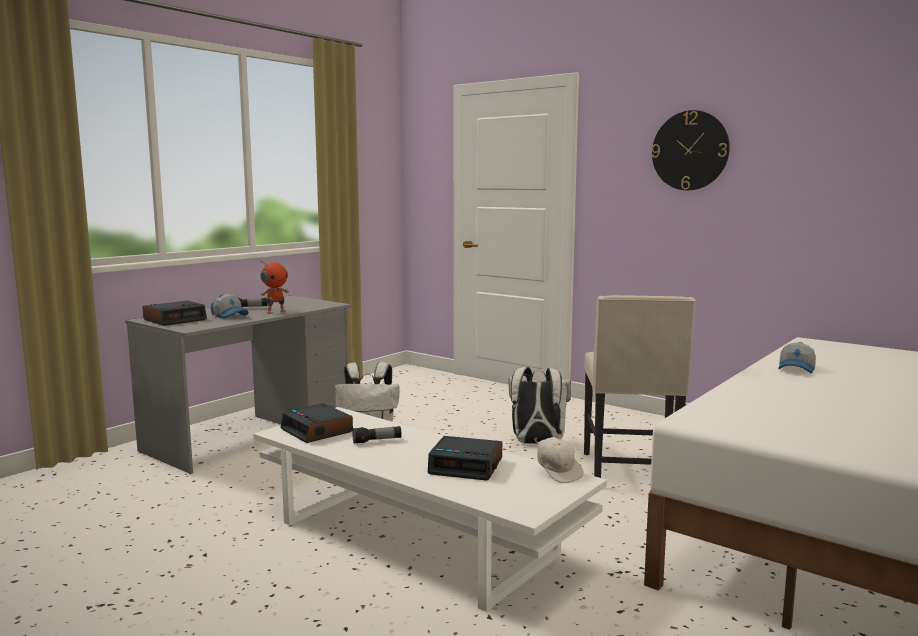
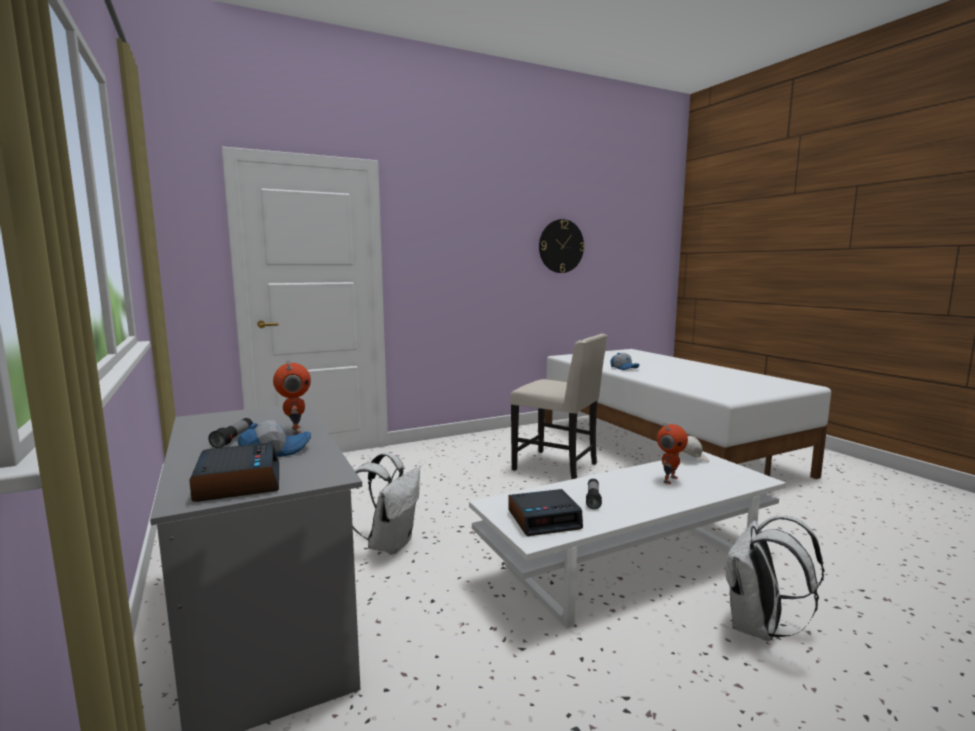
camera: 65 degrees left, 0 degrees up
(467, 466) = (669, 479): alarm clock -> toy robot
(537, 443) = (476, 479): white backpack -> white backpack (759, 628)
(690, 150) = (474, 235): wall clock -> wall clock (561, 246)

